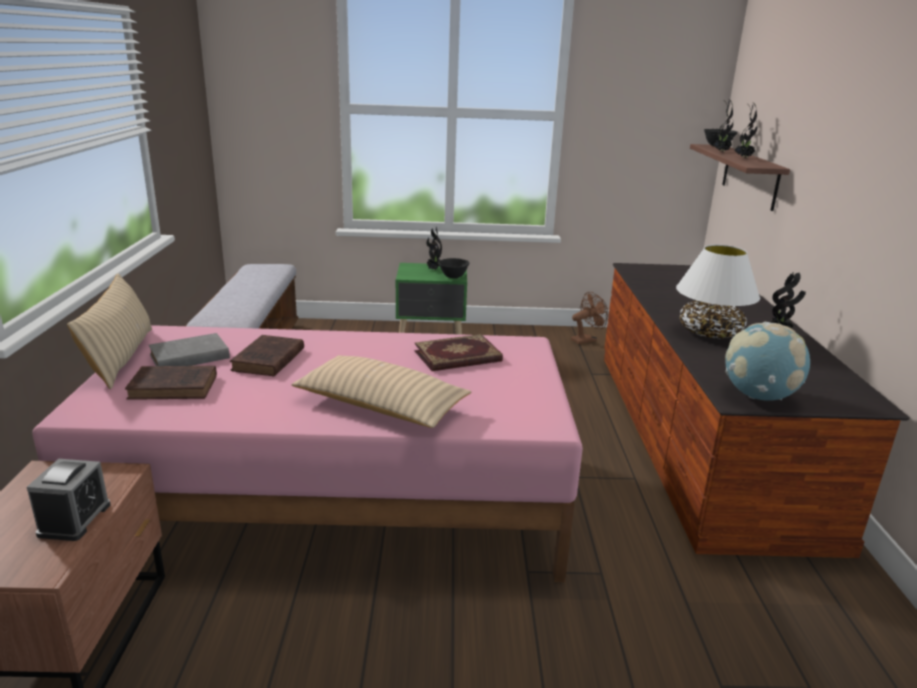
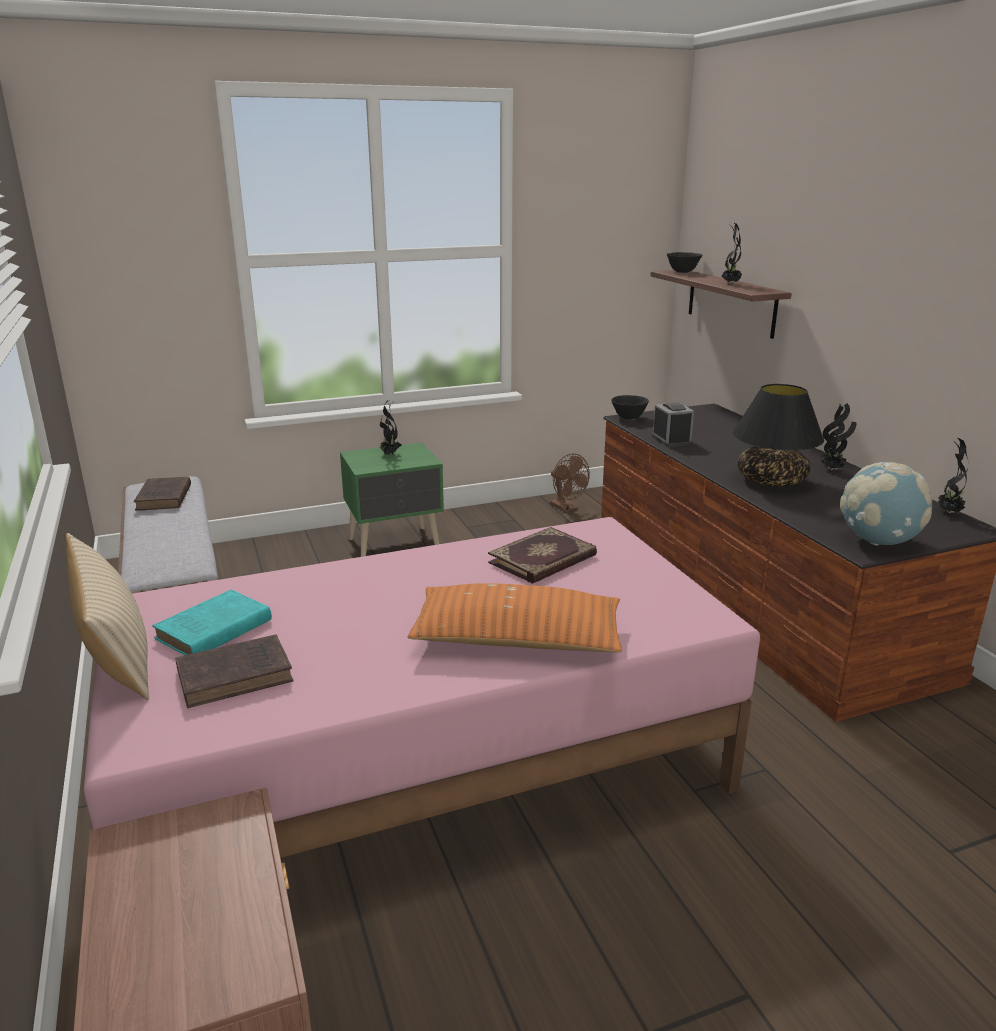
camera: 20 degrees left, 0 degrees up
(74, 519) = (237, 893): alarm clock -> alarm clock (671, 440)
(187, 357) = (211, 631): grey book -> turquoise book
(267, 361) = (324, 612): brown book -> brown book (163, 498)
(381, 405) = (517, 638): beige pillow -> orange pillow
(453, 277) = (421, 460): black bowl -> black bowl (628, 418)
(586, 340) = (567, 508): brown fan -> brown fan turned 105 degrees clockwise
(709, 332) = (770, 480): white table lamp -> black table lamp
(721, 152) = (697, 278): potted plant -> potted plant (947, 512)

